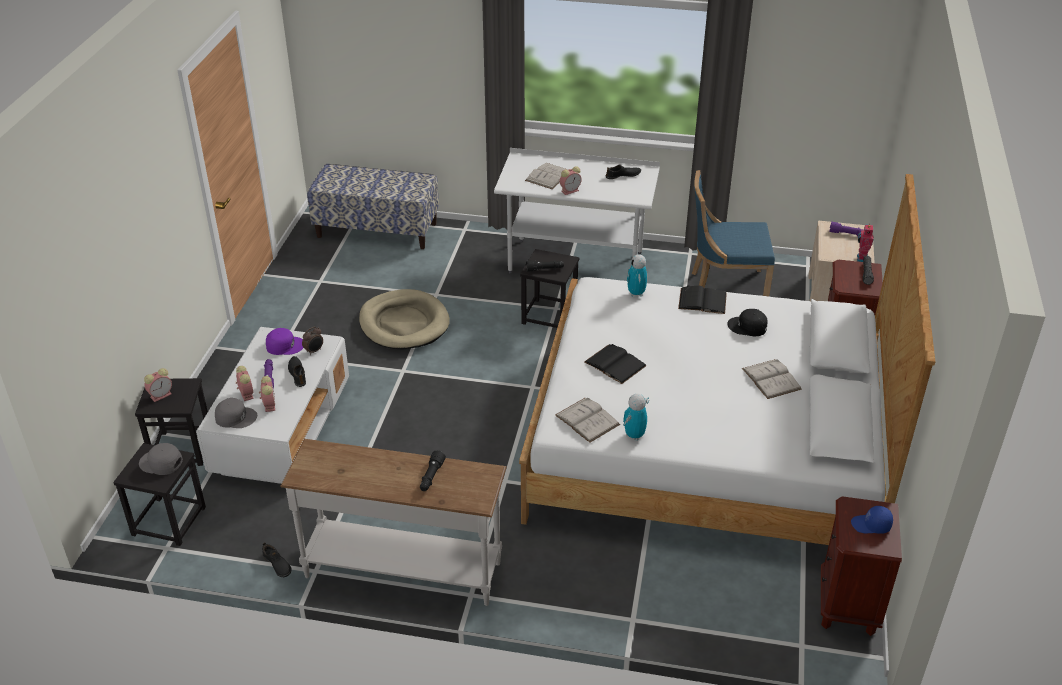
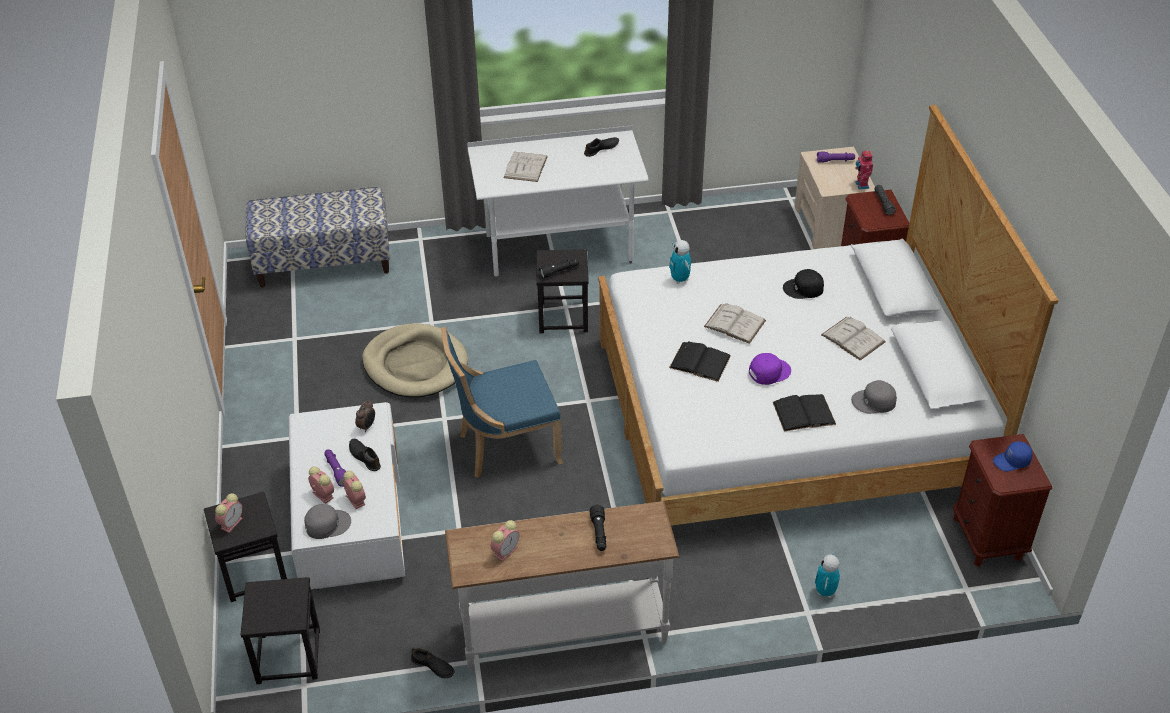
camera: 20 degrees left, 5 degrees up
(161, 463) = (280, 598): grey cap -> grey cap (874, 402)
(285, 345) = (331, 428): purple cap -> purple cap (769, 371)
(570, 190) = (557, 179): alarm clock -> alarm clock (506, 550)
(587, 420) = (706, 429): white book -> white book (735, 323)
(634, 435) = (758, 432): toy robot -> toy robot (825, 592)
(702, 301) = (747, 271): black book -> black book (804, 413)
(725, 287) = (722, 241): blue chair -> blue chair (505, 447)

